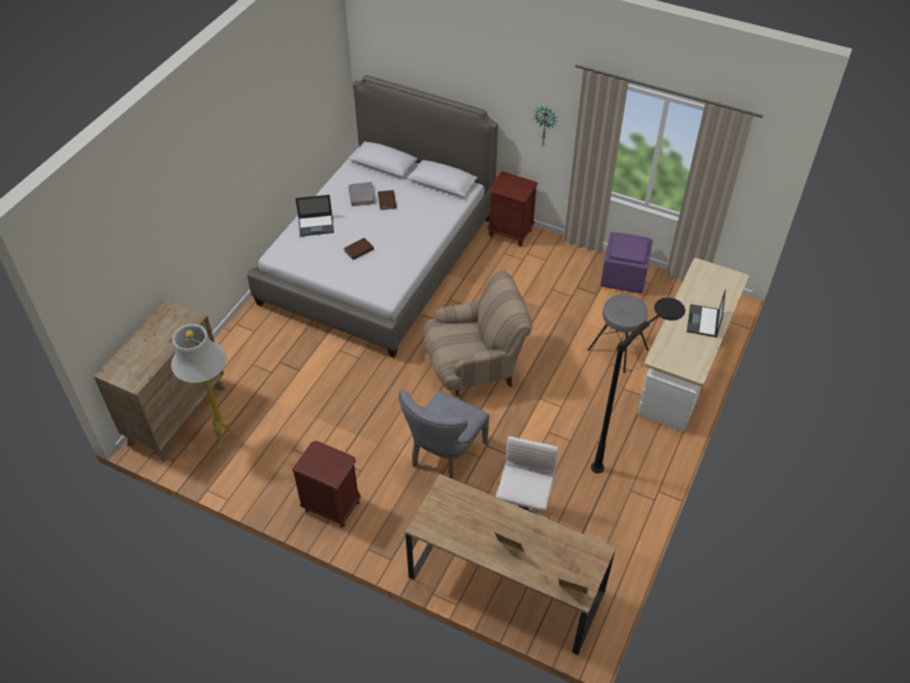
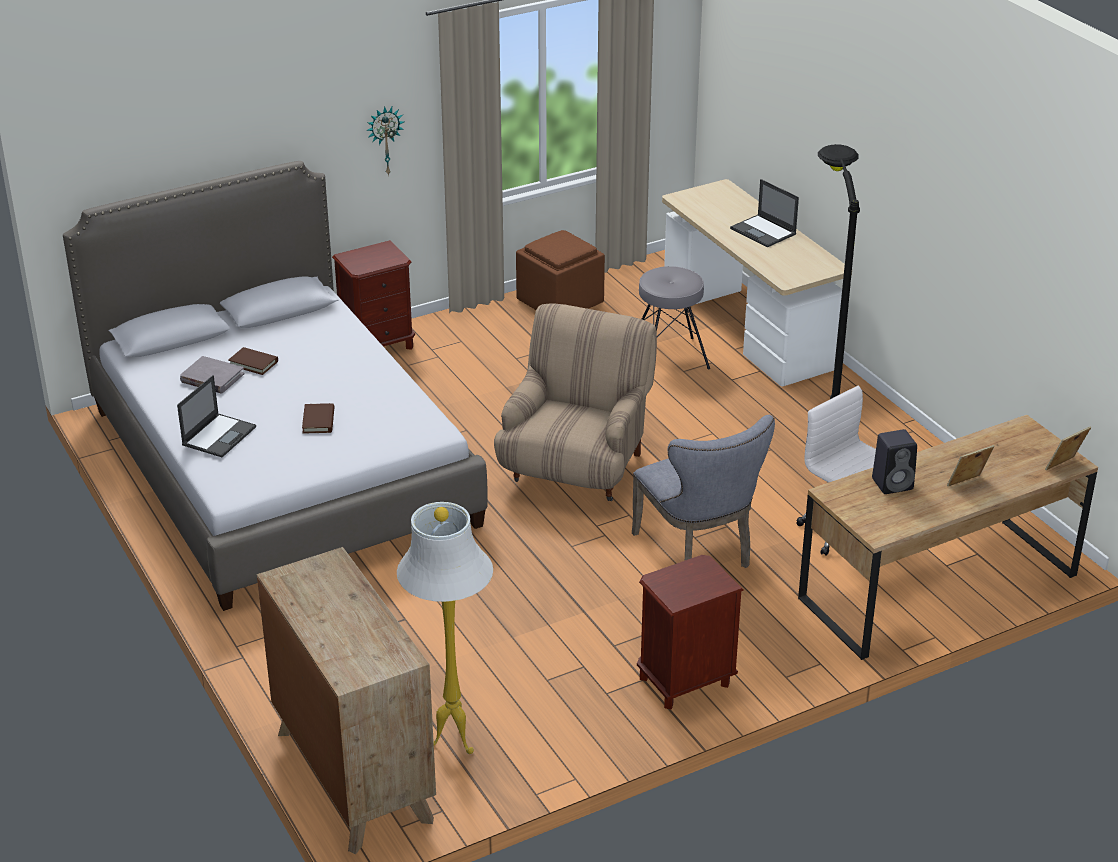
camera: 55 degrees left, 15 degrees down
(478, 511) = (893, 483): none -> black speaker
(624, 277) = (561, 302): purple ottoman -> brown ottoman

